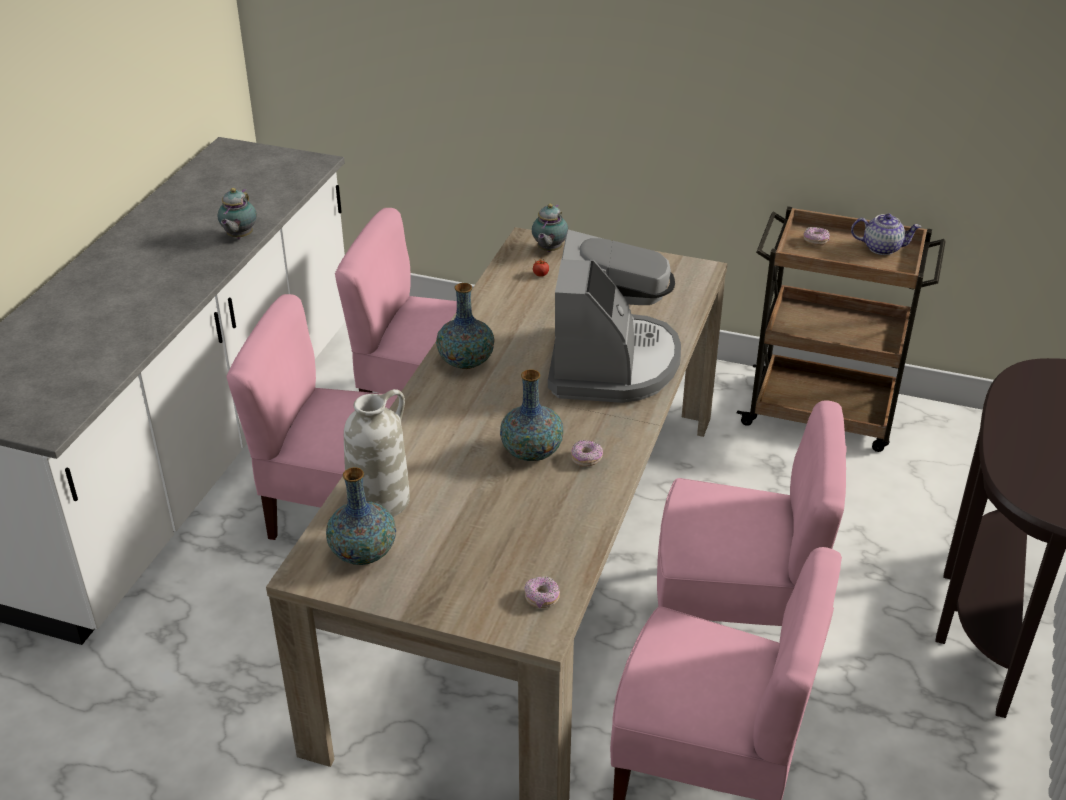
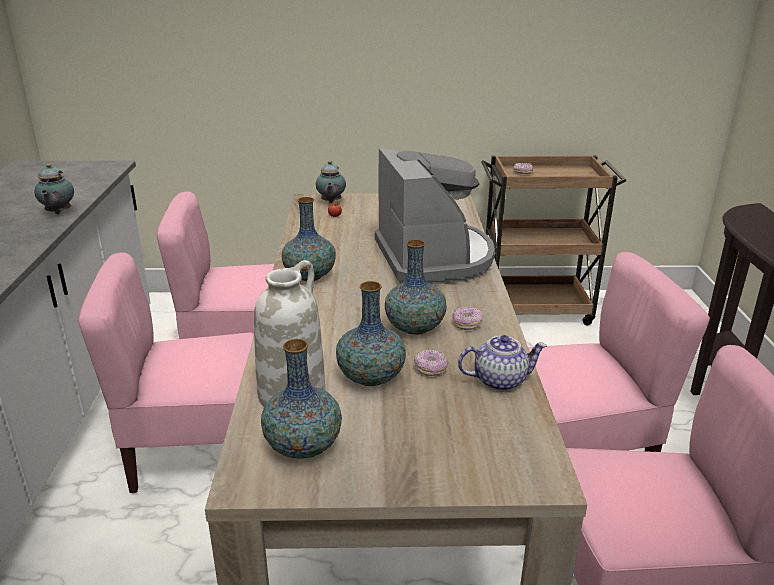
camera: 20 degrees left, 10 degrees down
(456, 499) = (370, 378): none -> vase
(542, 598) = (519, 446): donut -> donut (430, 369)
(882, 248) = (569, 171): teapot -> teapot (500, 380)

